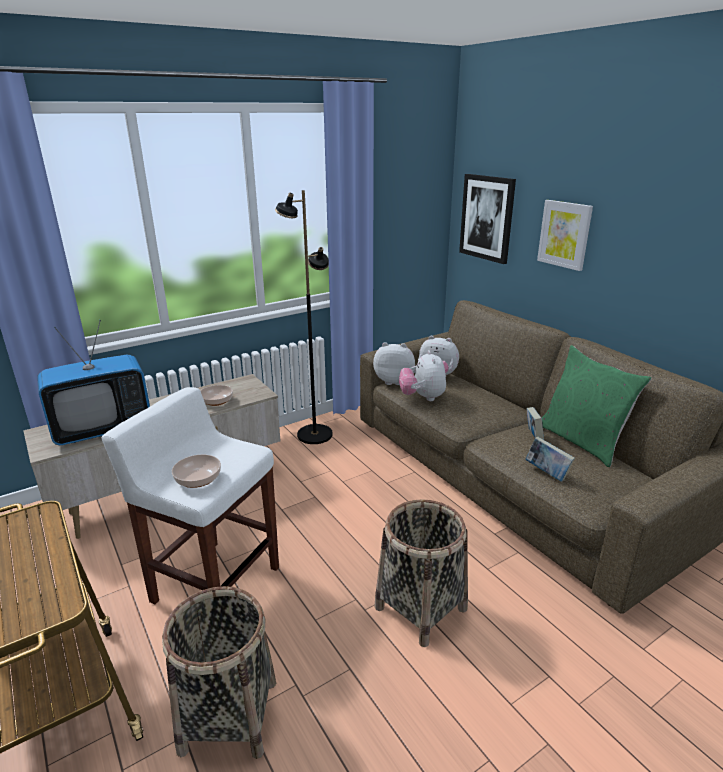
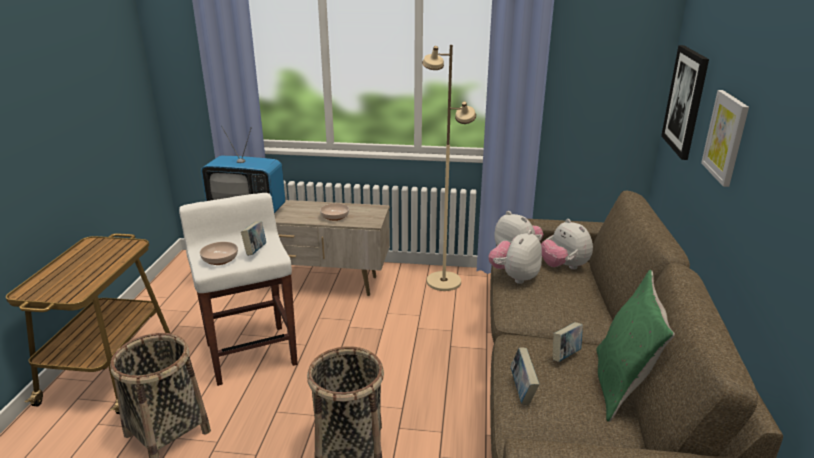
camera: 40 degrees right, 0 degrees up
(223, 455) = (255, 251): none -> book
(314, 434) = (443, 281): black floor lamp -> beige floor lamp

